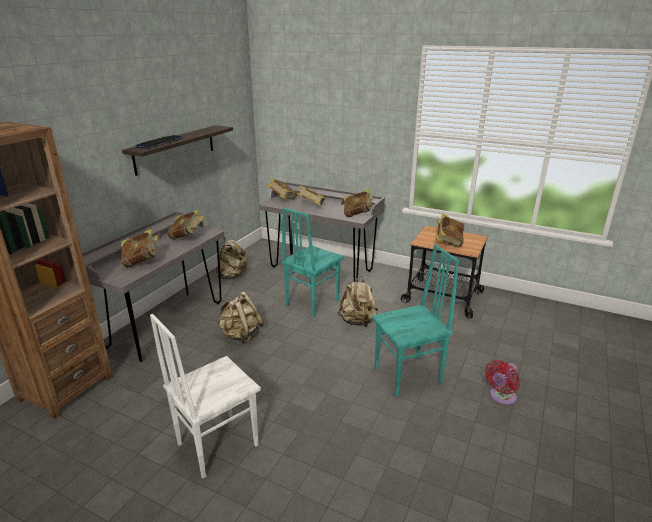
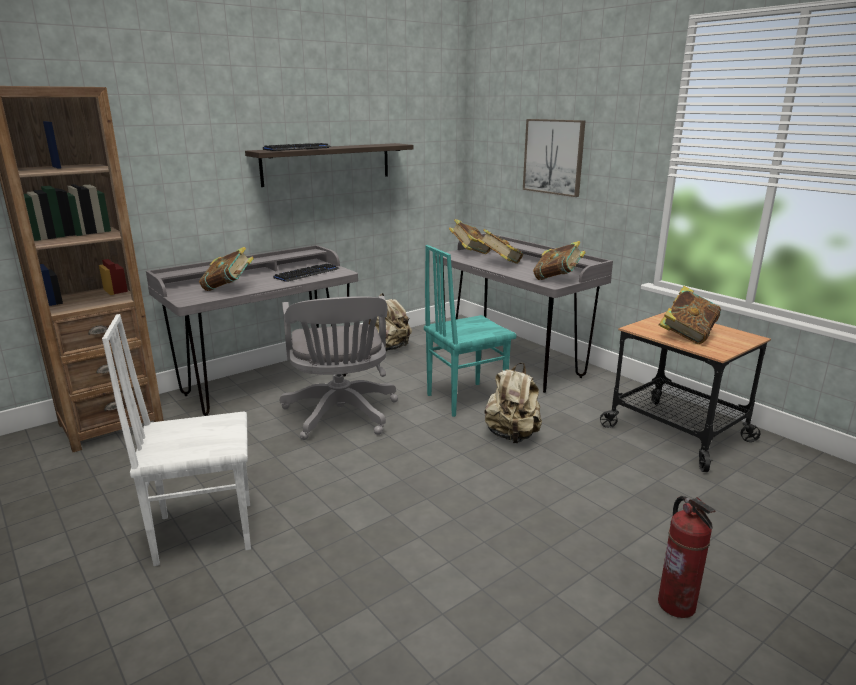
camera: 25 degrees right, 5 degrees down
(187, 237) = (307, 274): book -> keyboard
(241, 335) = (341, 416): beige backpack -> grey office chair
(330, 129) = (553, 157): none -> picture
(408, 376) = (534, 526): turquoise chair -> none
(501, 397) = (677, 605): red fan -> fire extinguisher

